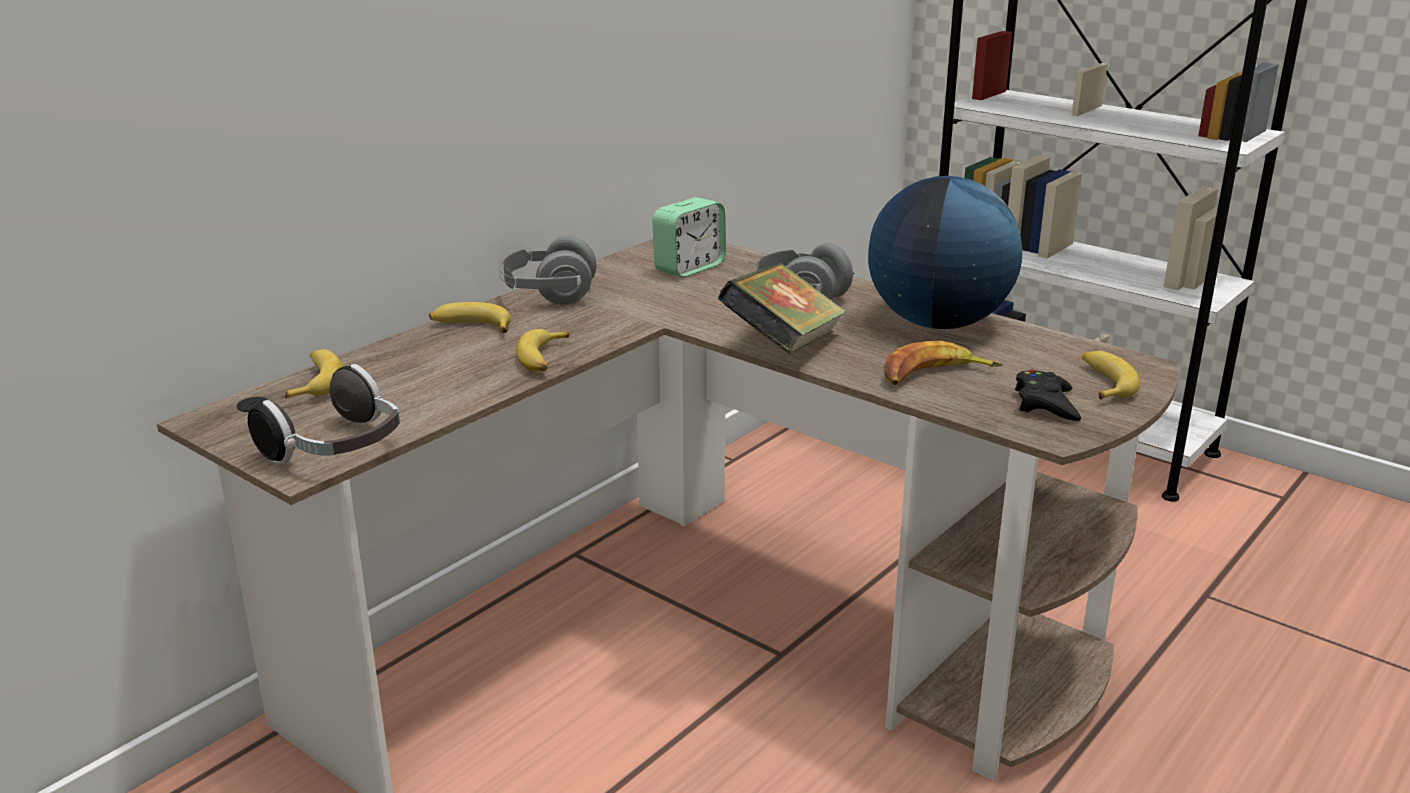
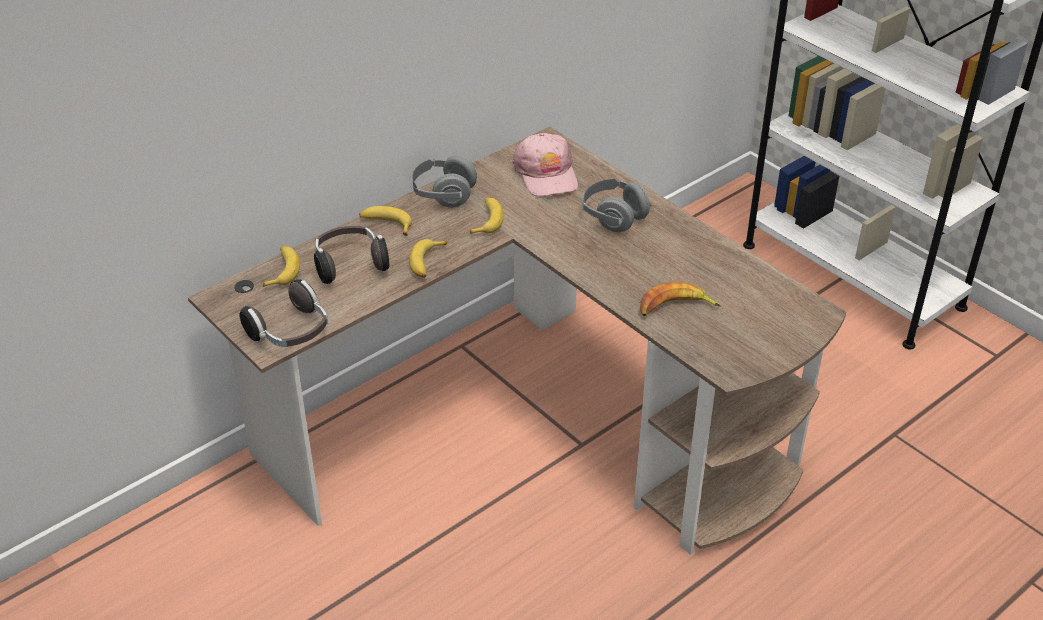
camera: 10 degrees right, 15 degrees up
(423, 369) = (349, 264): none -> headphones
(689, 268) = (546, 174): alarm clock -> pink cap
(783, 346) = (585, 266): book -> none
(938, 323) = (699, 254): globe -> none
(1045, 403) = (737, 343): black game controller -> none
(1103, 383) = (784, 328): banana -> banana (486, 220)

